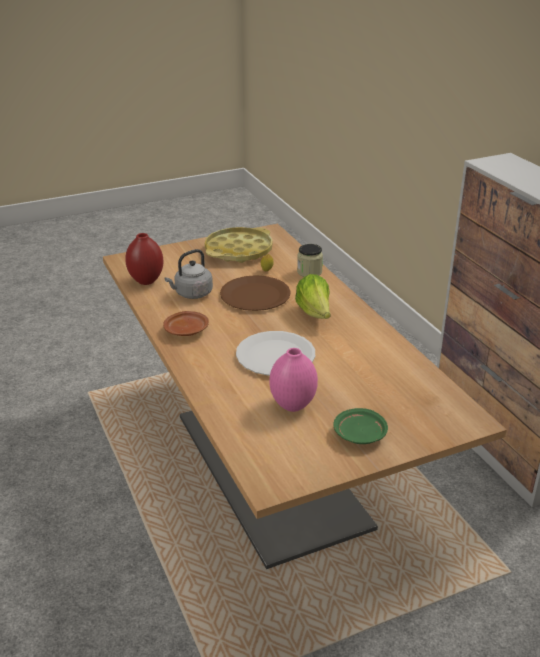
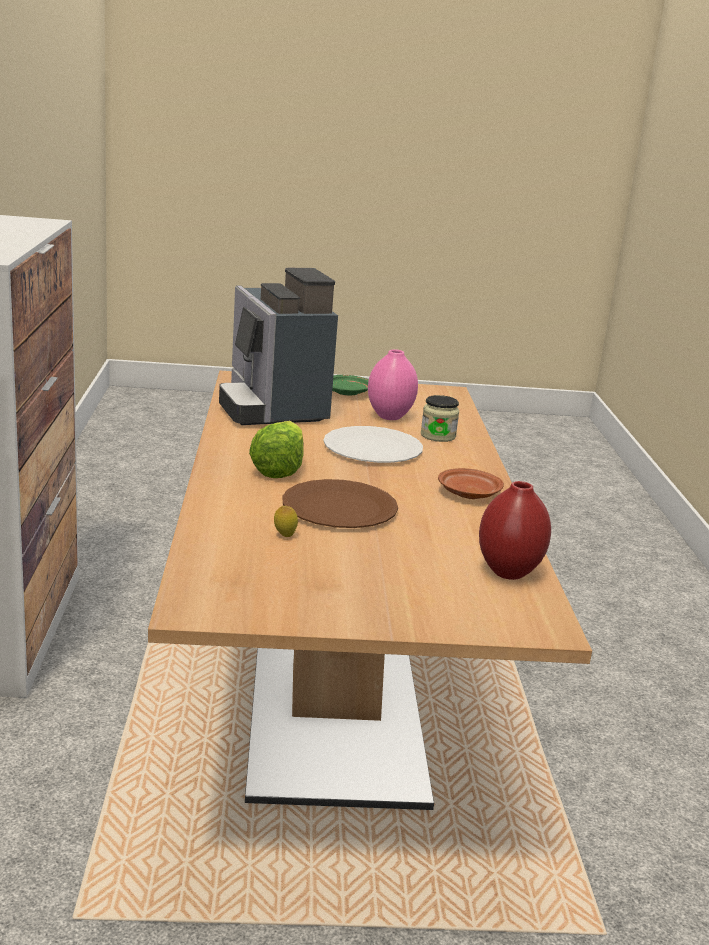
camera: 160 degrees left, 10 degrees down
(192, 294) = (437, 533): grey kettle -> none
(239, 250) = (299, 584): yellow tray -> none
(309, 272) = (217, 516): jar -> jar (438, 436)
(390, 380) = (272, 408): none -> coffee machine

